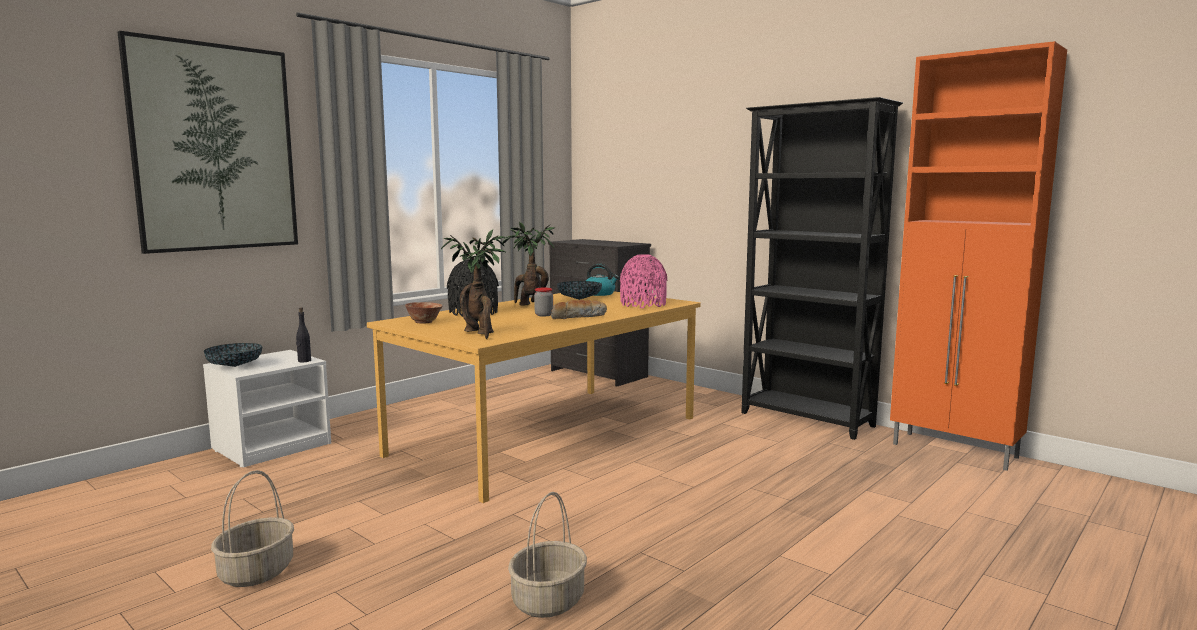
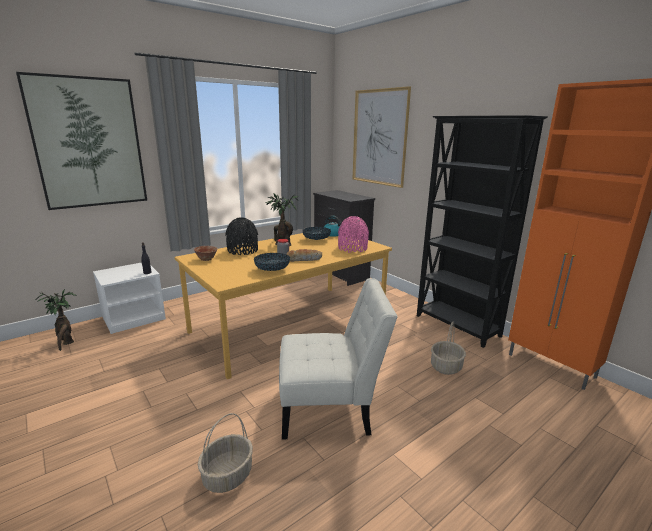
camera: 10 degrees right, 10 degrees up
(234, 366) = (107, 275): bowl -> bowl (272, 270)
(256, 572) = (76, 423): basket -> basket (446, 367)
(479, 334) = (230, 275): potted plant -> potted plant (66, 342)
(653, 151) = (379, 137): none -> picture
(665, 519) = (330, 408): none -> white chair

